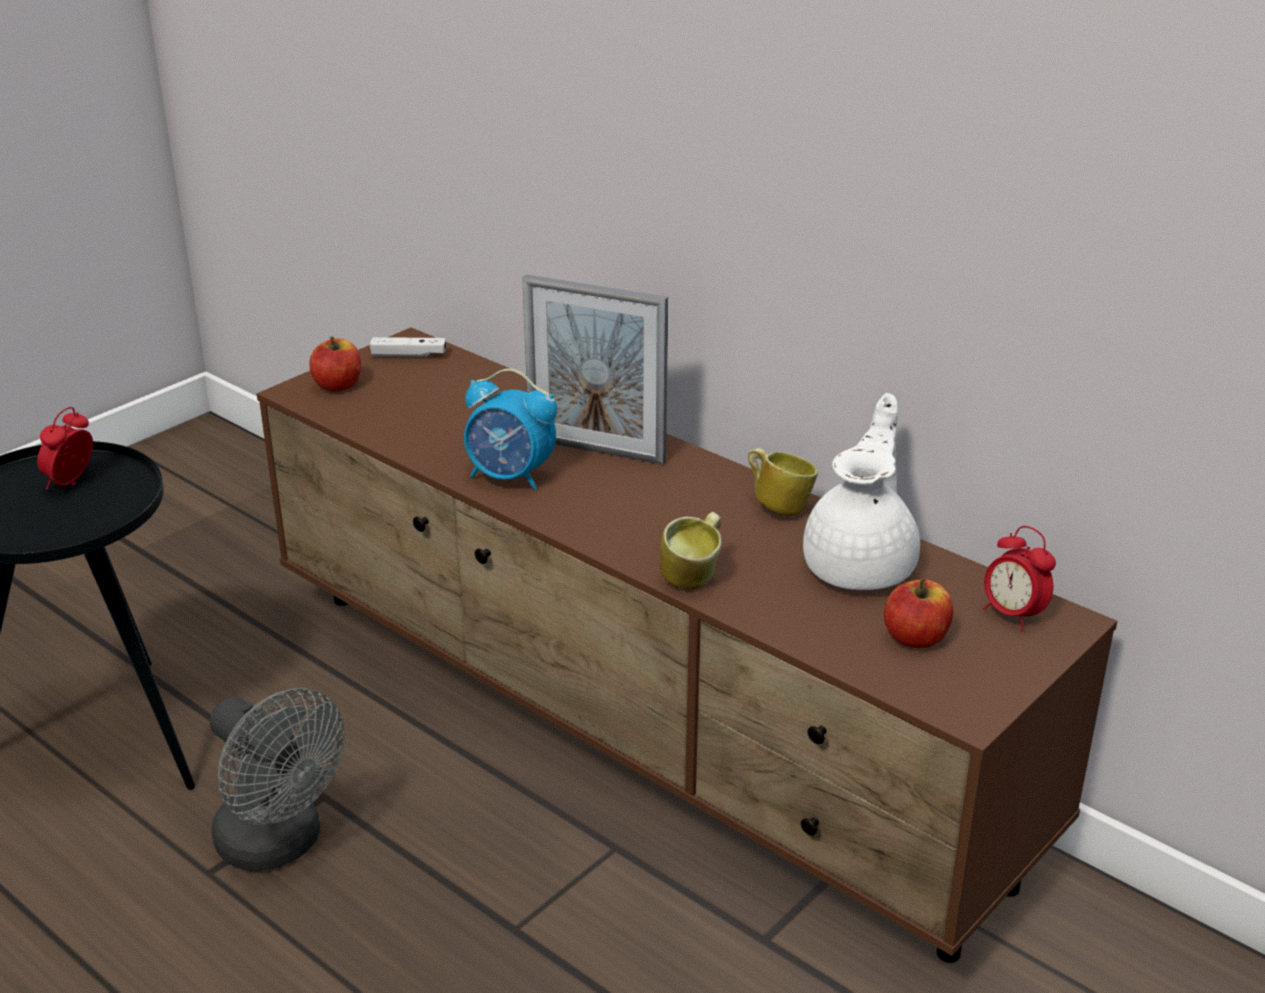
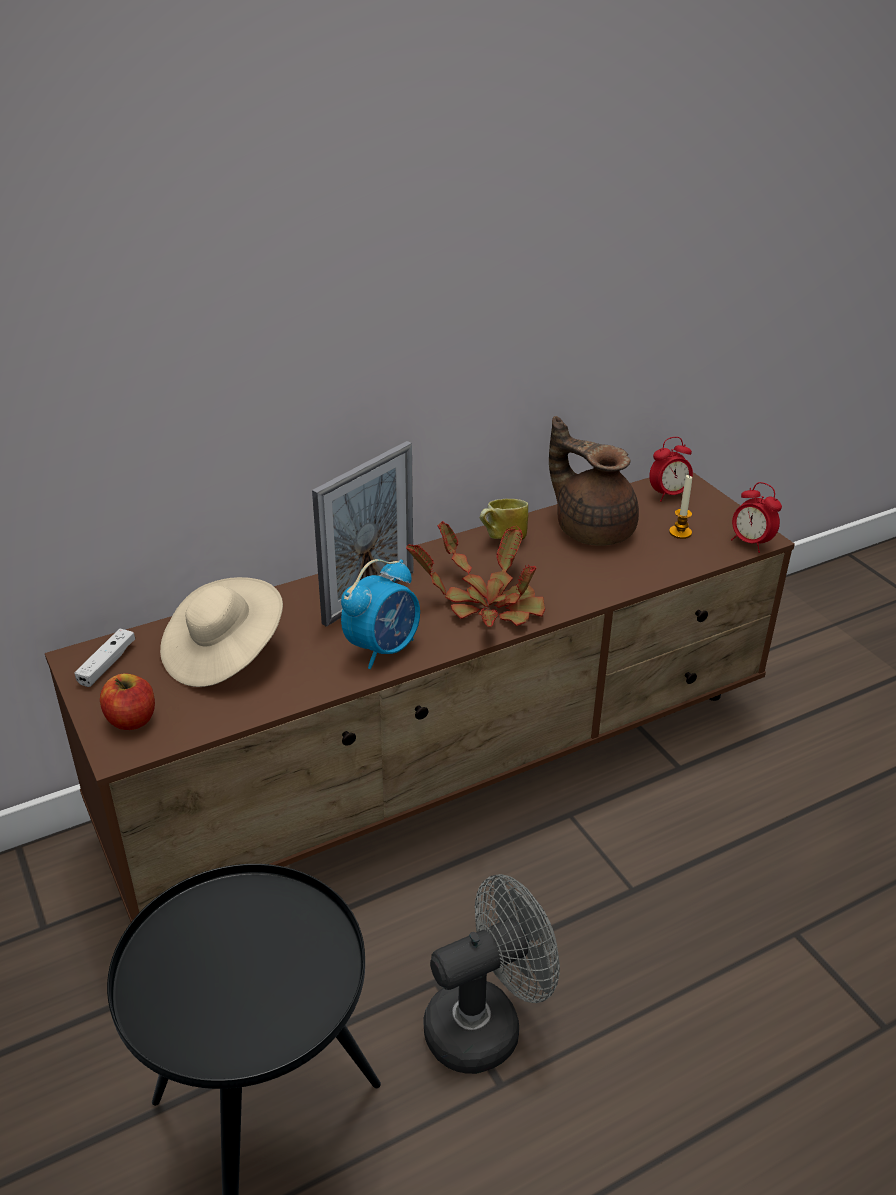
camera: 70 degrees left, 5 degrees up
(71, 483) = (207, 948): alarm clock -> alarm clock (750, 543)
(452, 400) = (223, 654): none -> beige hat
(635, 521) = (487, 603): none -> potted plant
(694, 578) = (576, 595): mug -> none
(862, 565) = (592, 528): white teapot -> brown teapot
(916, 638) = (680, 532): apple -> candle

